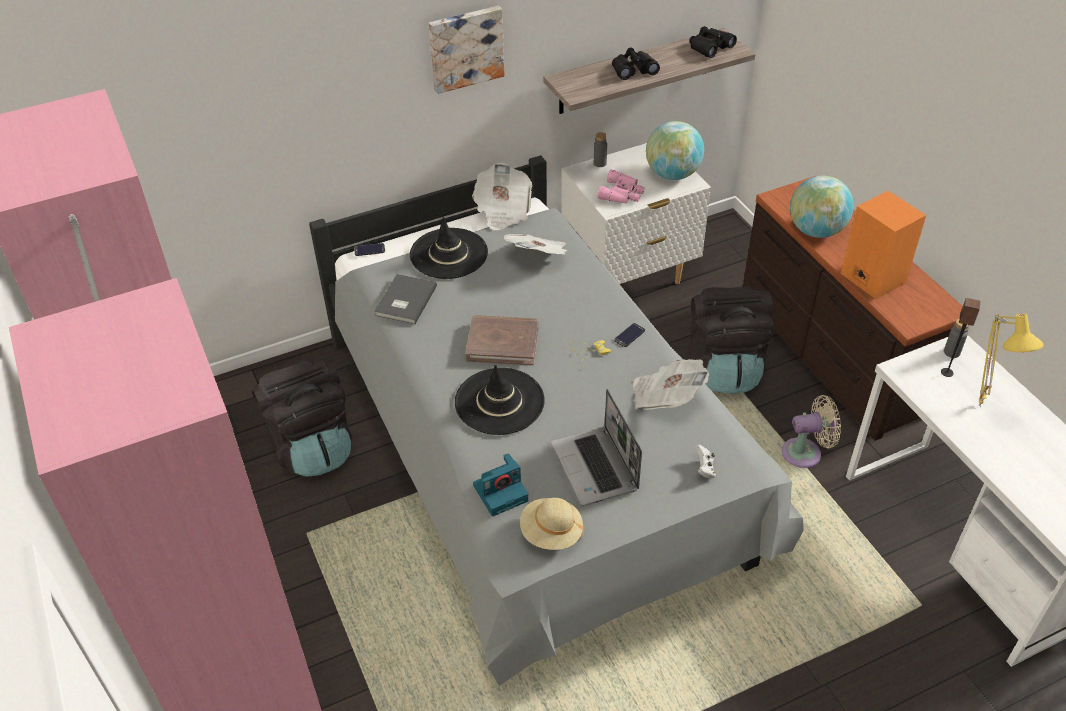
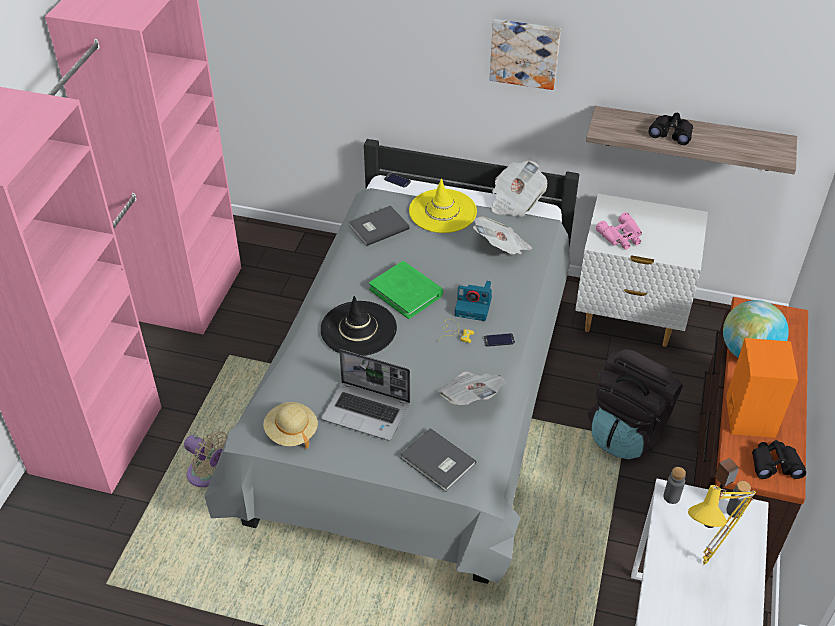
camera: 40 degrees right, 0 degrees up
(312, 447) = (288, 304): black backpack -> none
(449, 254) = (442, 211): black hat -> yellow hat
(501, 492) = (292, 386): camera -> camera (474, 306)
(502, 343) = (406, 292): brown book -> green book
(596, 468) = (367, 412): laptop -> laptop turned 90 degrees counterclockwise
(600, 163) = (631, 205): grey bottle -> grey bottle (671, 497)
(672, 174) = (680, 243): globe -> none
(704, 469) = (437, 462): white game controller -> grey book
(710, 47) = (761, 146): black binoculars -> black binoculars (775, 464)
(805, 453) = (619, 534): beige fan -> beige fan (208, 475)

